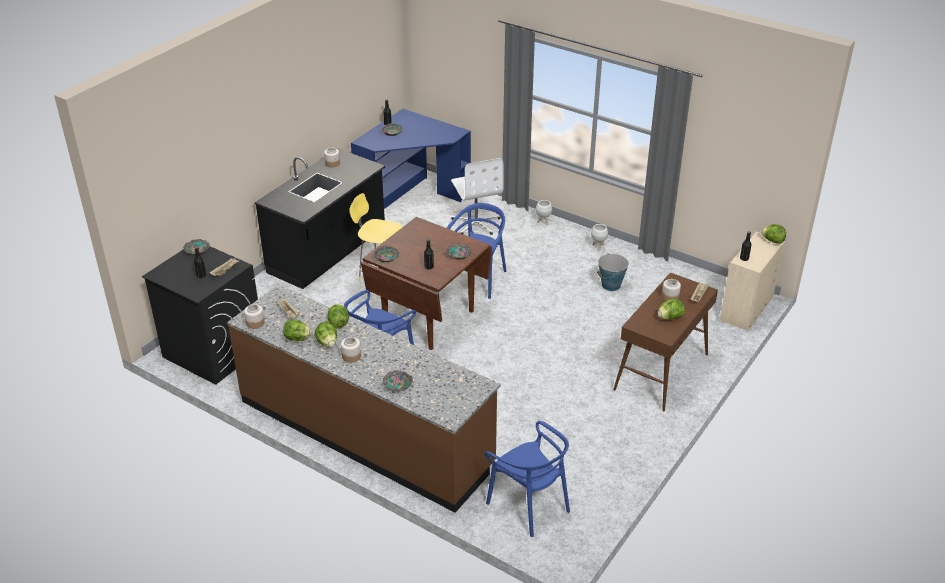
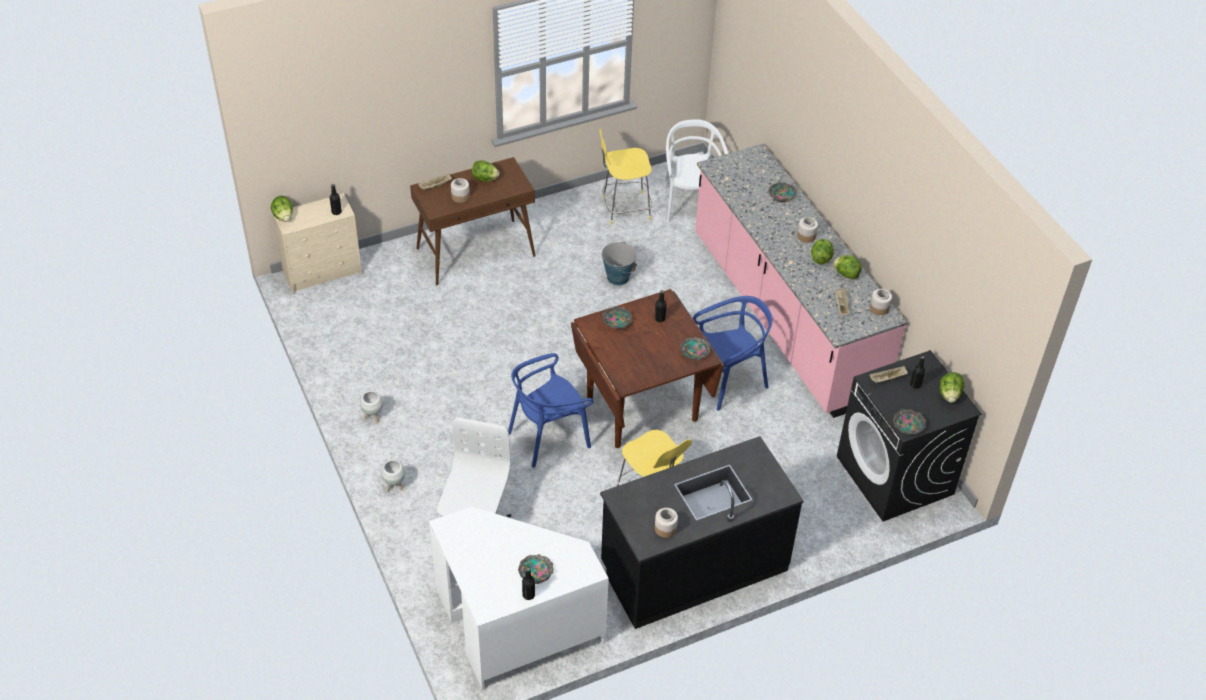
camera: 150 degrees left, 10 degrees up
(338, 323) = (799, 274): lettuce -> lettuce (949, 395)
(365, 432) = (784, 316): brown counter -> pink counter
(411, 195) = (514, 626): blue desk -> white desk
(529, 505) = (691, 203): blue chair -> white chair
(584, 469) = (624, 208): none -> yellow stool
(611, 285) = (417, 361): bucket -> bucket (618, 277)

